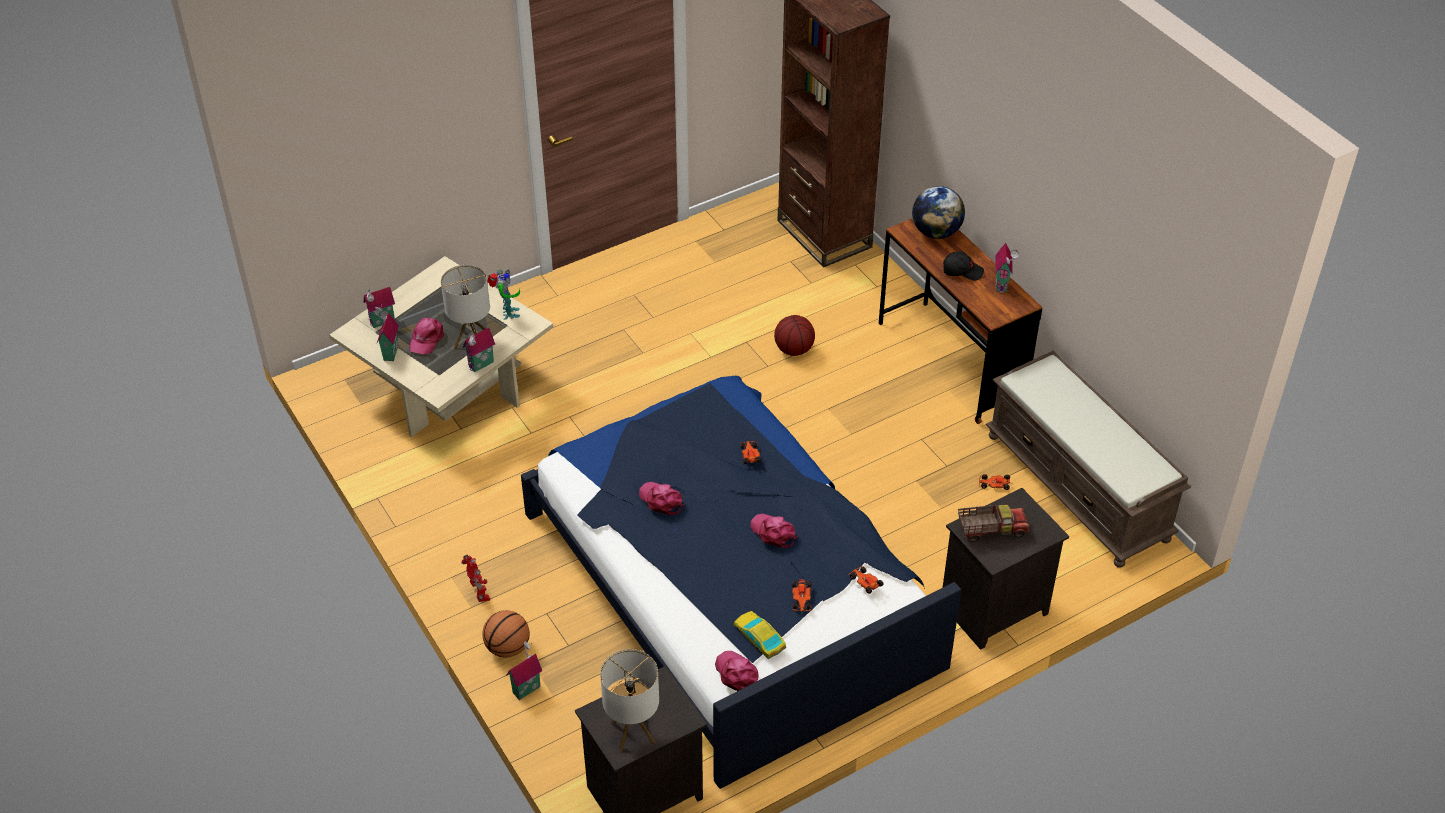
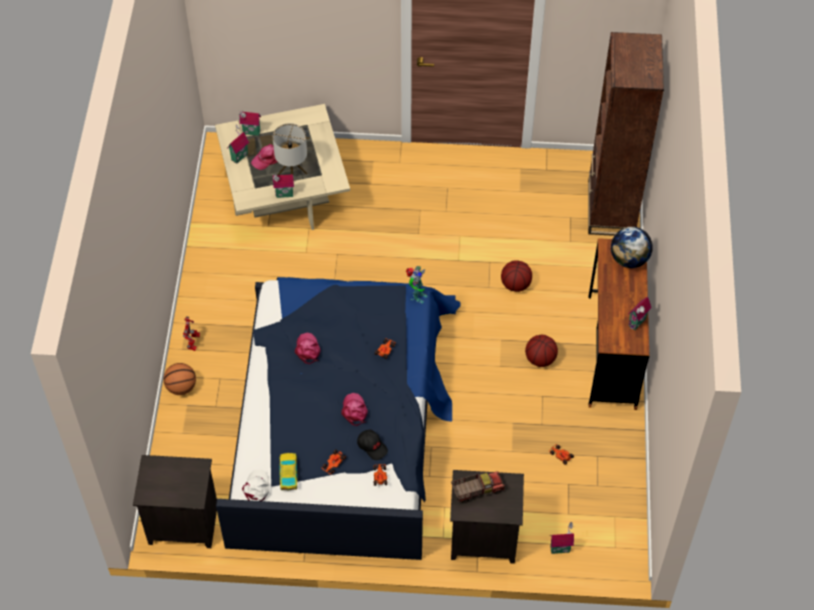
camera: 35 degrees right, 10 degrees up
(508, 314) = (328, 166): toy robot -> toy robot (417, 296)
(525, 688) = (171, 418): toy house -> toy house (560, 548)
(633, 732) = (160, 488): table lamp -> none
(737, 674) = (257, 488): pink cap -> white cap
(886, 406) = (540, 359): none -> basketball
(962, 271) = (619, 298): black cap -> black cap (372, 446)
(991, 530) = (477, 490): toy truck -> toy truck turned 45 degrees counterclockwise
(1079, 487) = (615, 491): brown bench -> none

